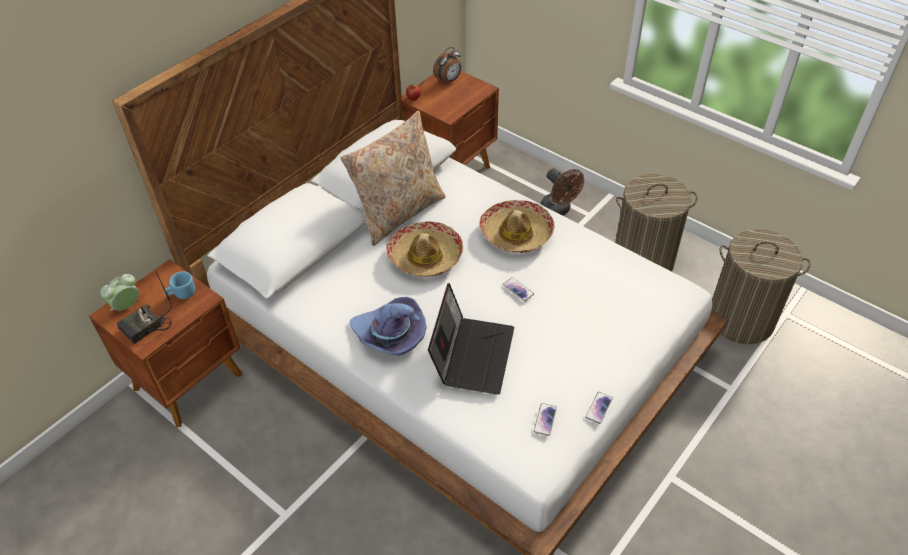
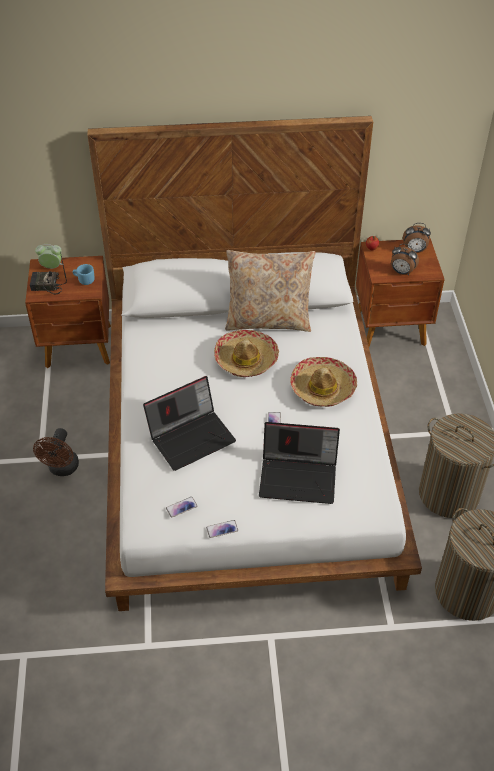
camera: 45 degrees right, 0 degrees up
(390, 335) = (164, 390): purple hat -> none
(462, 102) = (401, 272): none -> alarm clock
(559, 210) = (435, 411): brown fan -> brown fan (62, 469)
(595, 315) = (299, 477): none -> laptop

